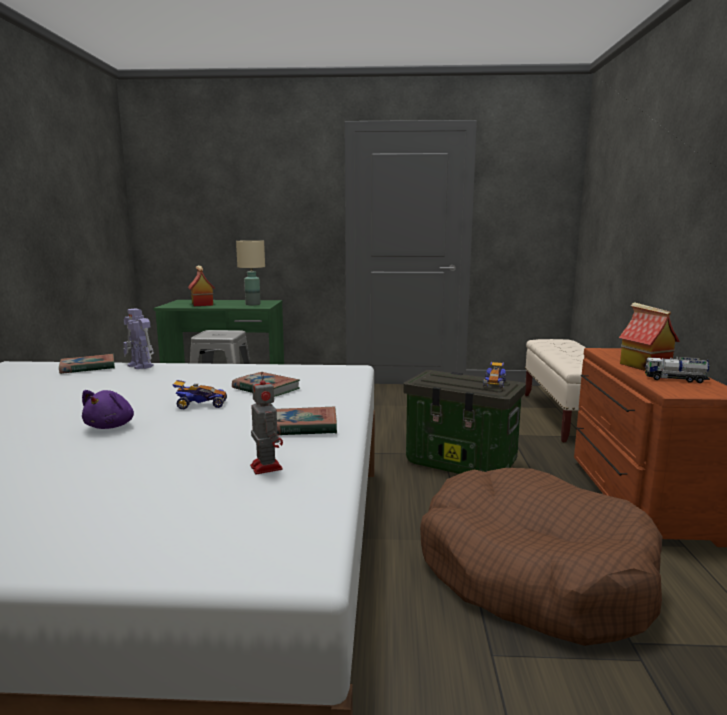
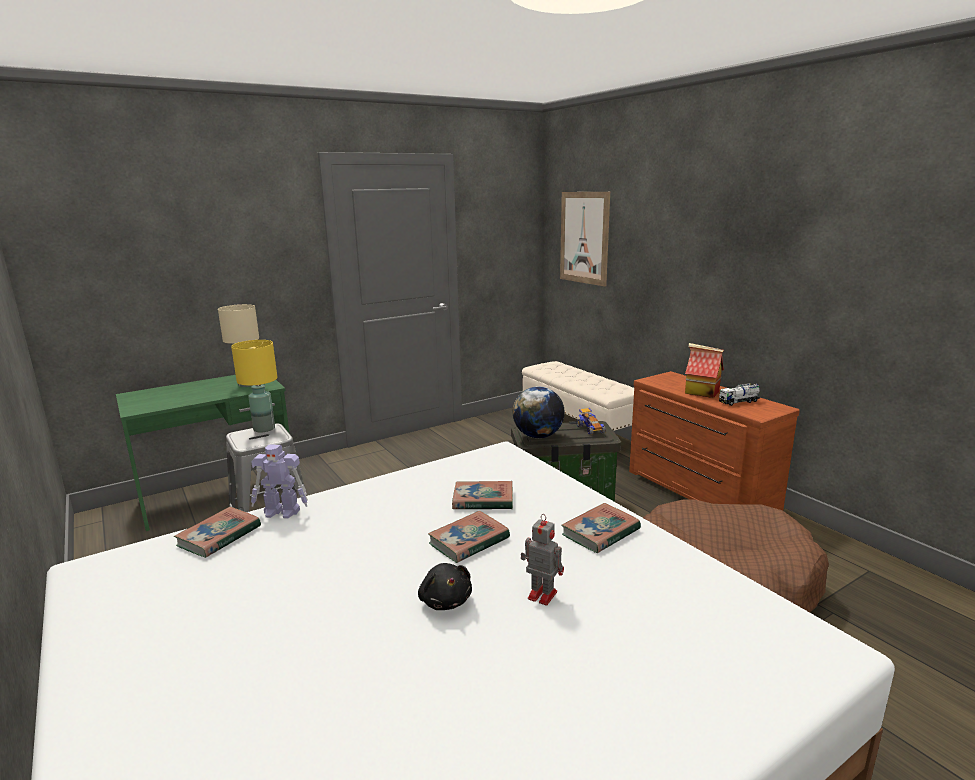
camera: 35 degrees left, 5 degrees up
(111, 426) = (445, 600): purple plush toy -> black plush toy
(200, 405) = (469, 541): toy car -> book
(202, 304) = (178, 397): toy house -> none
(229, 331) = (265, 428): none -> yellow table lamp
(265, 466) = (659, 583): toy robot -> toy robot (541, 594)
(433, 378) = (538, 436): none -> globe
(606, 201) = (584, 238): none -> picture

